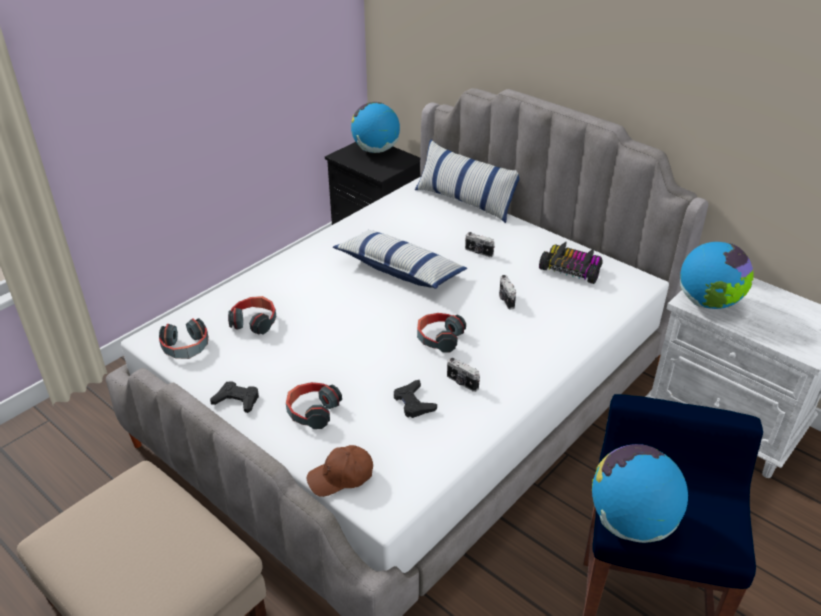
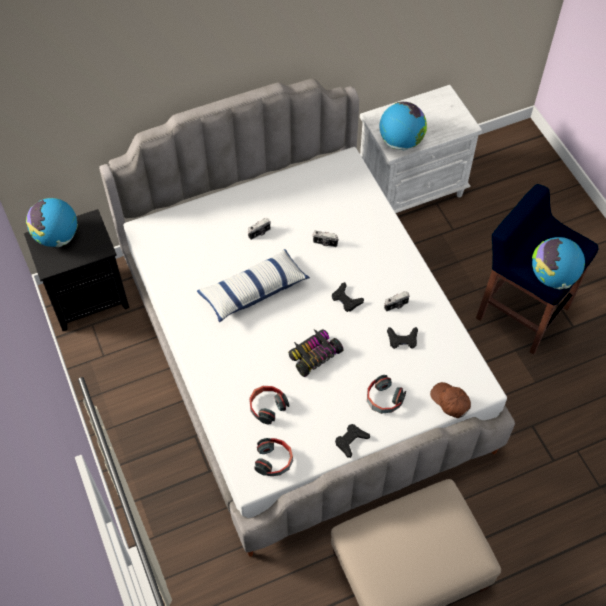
camera: 65 degrees left, 20 degrees up
(341, 477) = (450, 401): brown cap -> brown cap turned 135 degrees clockwise
(439, 338) = (346, 299): headphones -> black game controller
(465, 201) = (184, 210): pillow -> none
(571, 269) = (312, 190): toy car -> toy car (314, 354)

